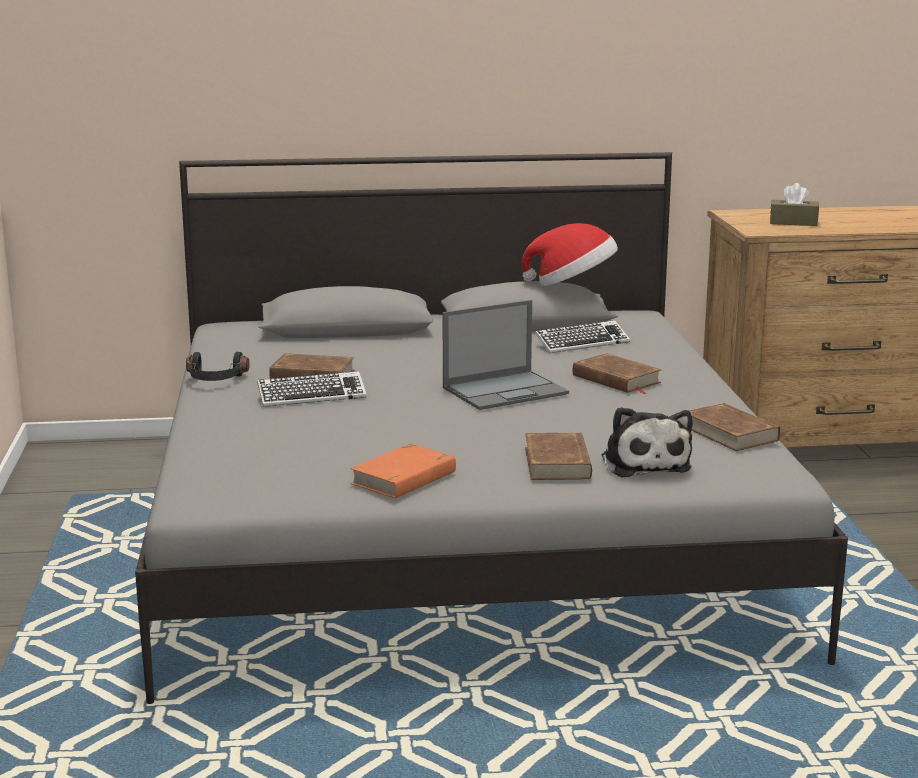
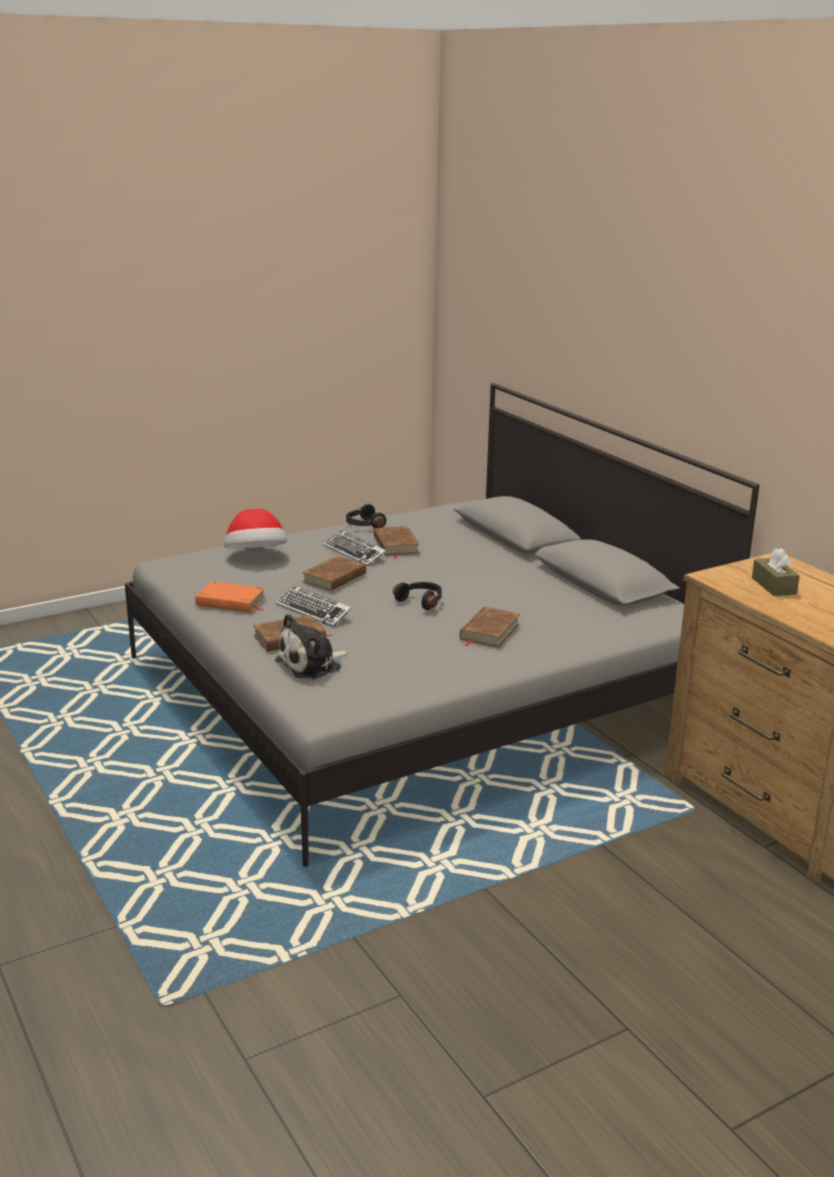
camera: 65 degrees right, 5 degrees up
(506, 390) = (421, 601): laptop -> black headphones
(572, 284) = (627, 565): hat -> hat (256, 557)
(582, 343) = (569, 608): keyboard -> keyboard (314, 611)
(730, 433) = (402, 686): brown book -> brown book (335, 578)

